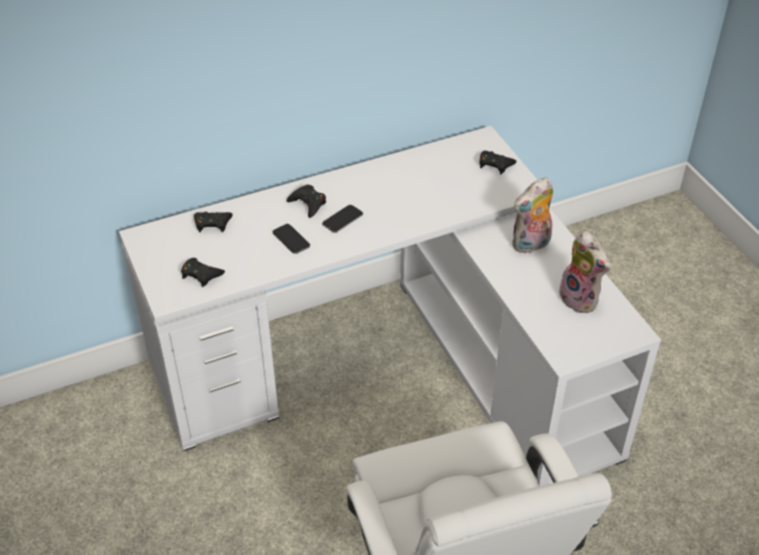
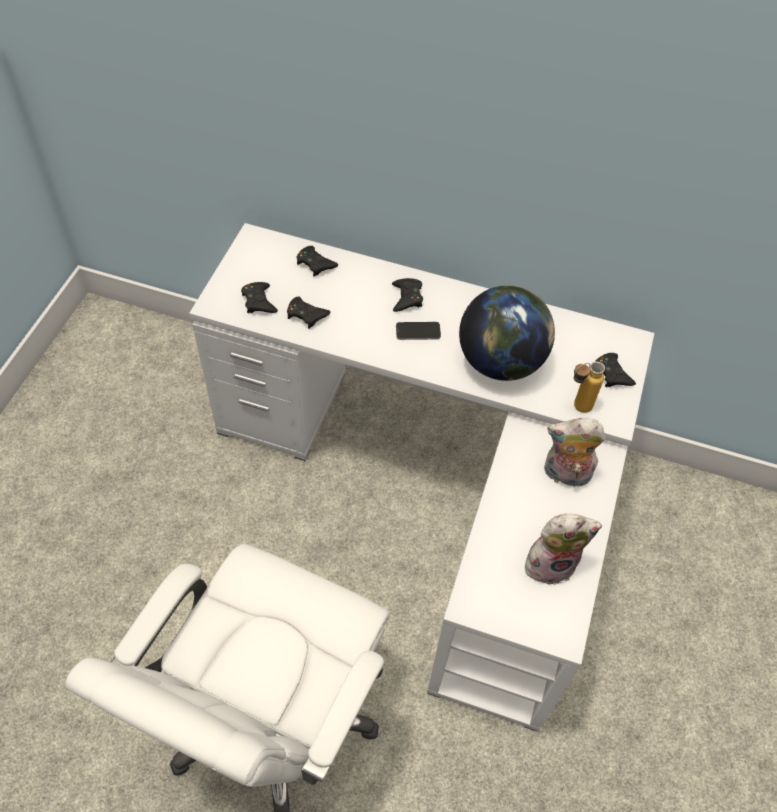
camera: 40 degrees right, 10 degrees up
(249, 260) = (306, 315): none -> black game controller
(291, 239) = (357, 320): phone -> none
(419, 202) = (500, 361): none -> globe
(498, 198) = (576, 408): none -> bottle
(581, 299) = (551, 563): plush toy -> plush toy turned 105 degrees counterclockwise

